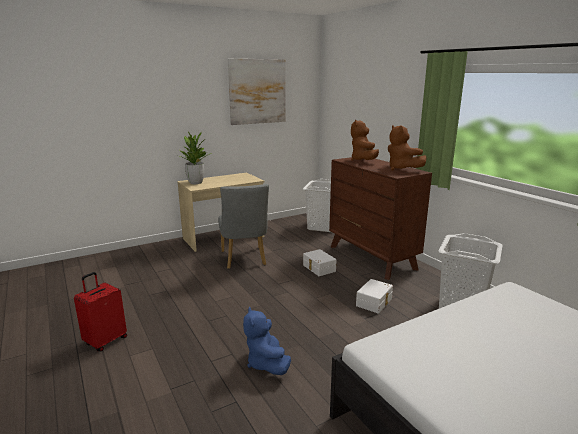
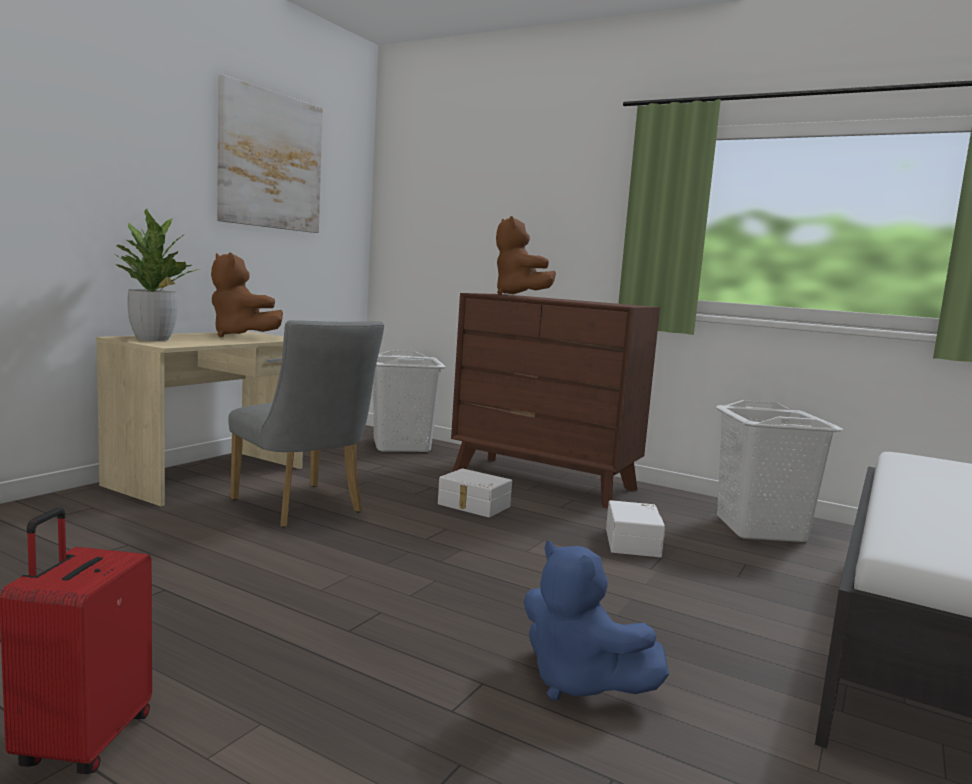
camera: 30 degrees left, 10 degrees down
(401, 169) = (606, 303): brown plush toy -> brown plush toy (240, 336)

